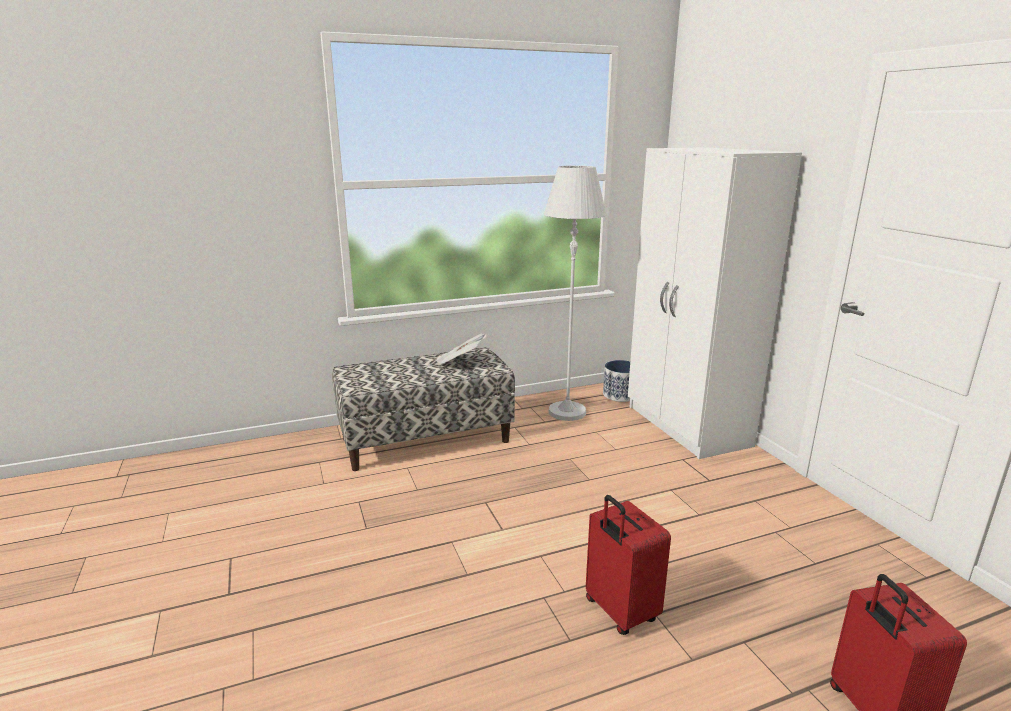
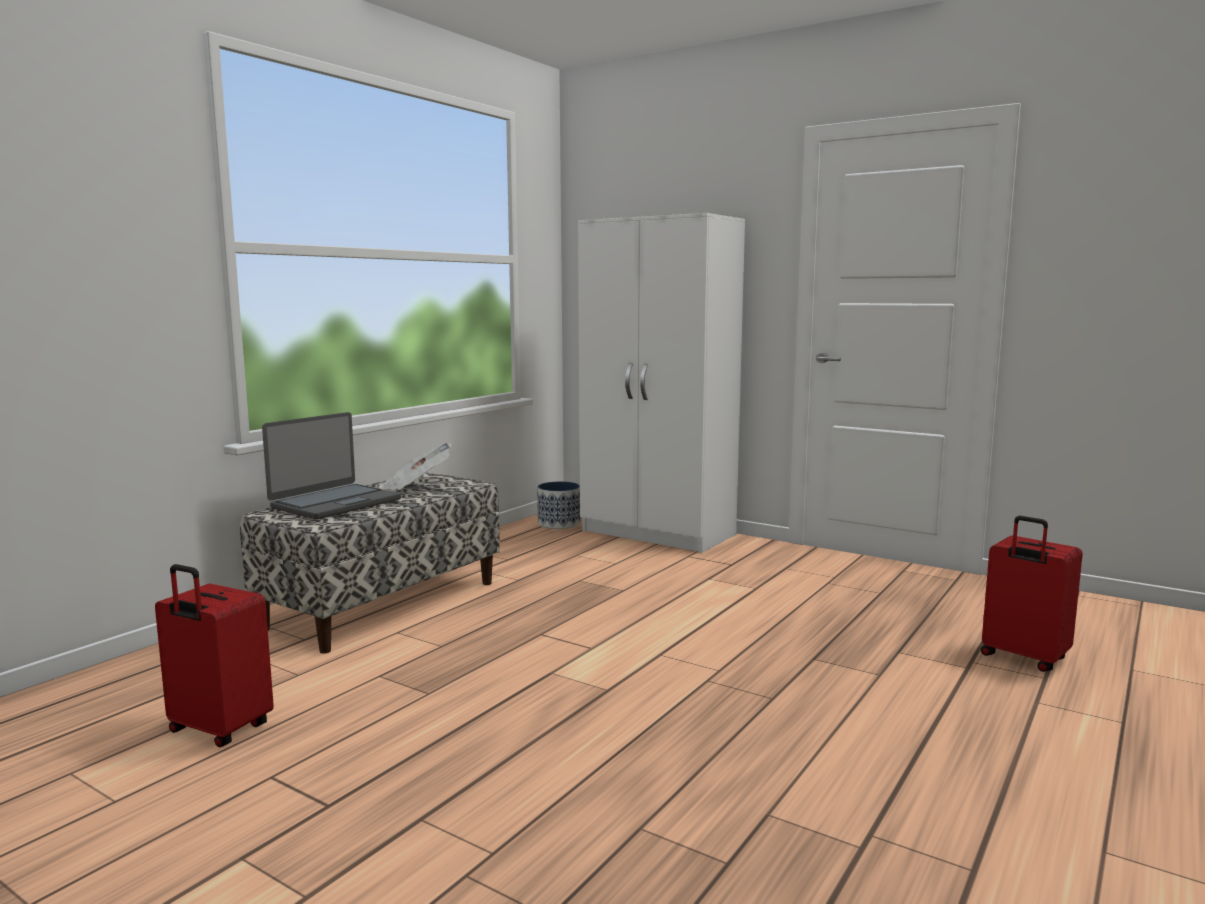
camera: 35 degrees left, 10 degrees down
(391, 369) = (335, 503): none -> laptop
(567, 412) = (521, 547): white floor lamp -> none
(619, 611) = (784, 667): red suitcase -> red suitcase (218, 730)

